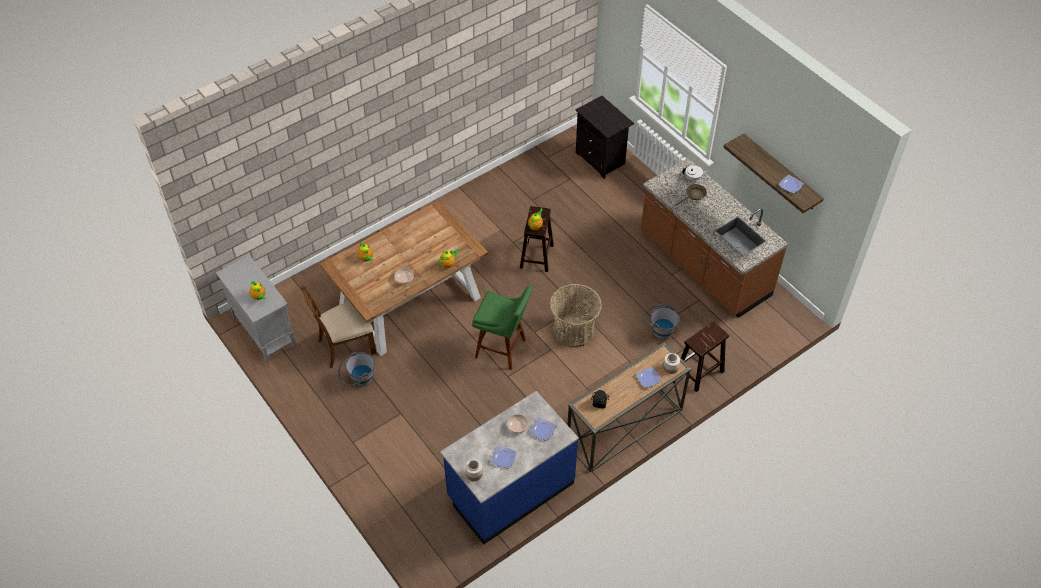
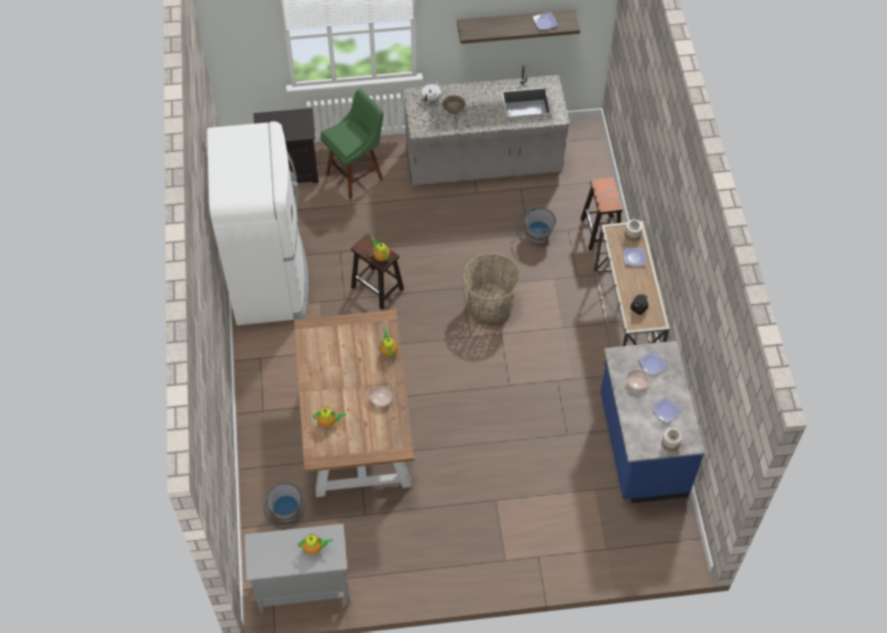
camera: 60 degrees left, 5 degrees up
(345, 346) = (376, 514): brown chair -> none
(358, 380) = (429, 521): grey bucket -> grey bucket (286, 516)
(499, 194) = (270, 279): none -> white fridge
(503, 350) = (474, 373): green stool -> green stool (357, 175)
(703, 265) = (483, 163): brown counter -> grey counter

